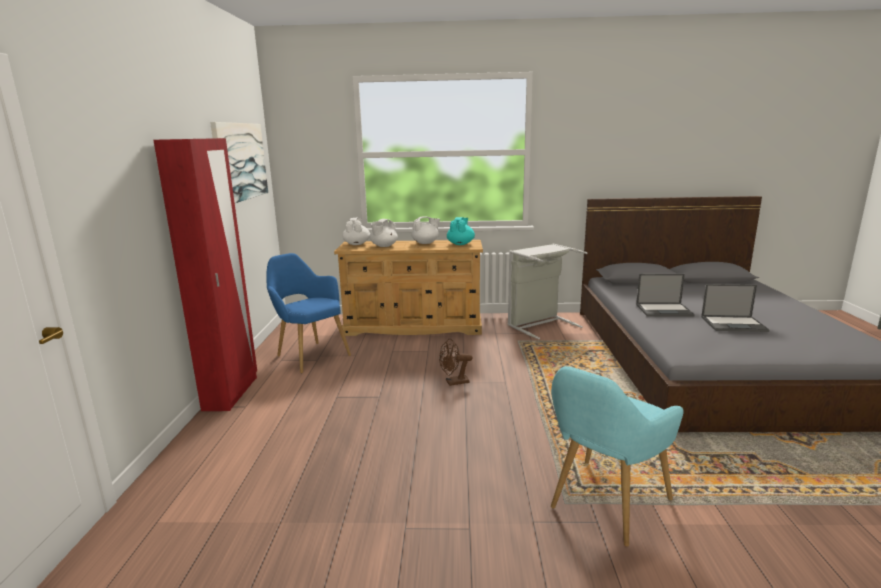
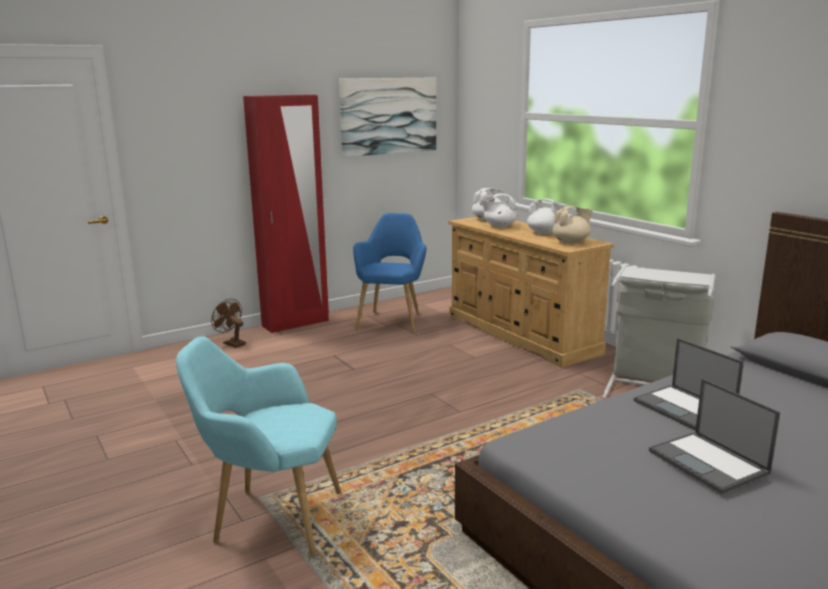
camera: 55 degrees right, 0 degrees up
(454, 382) = (423, 389): brown fan -> brown fan (231, 343)
(460, 244) = (571, 242): turquoise teapot -> beige teapot

